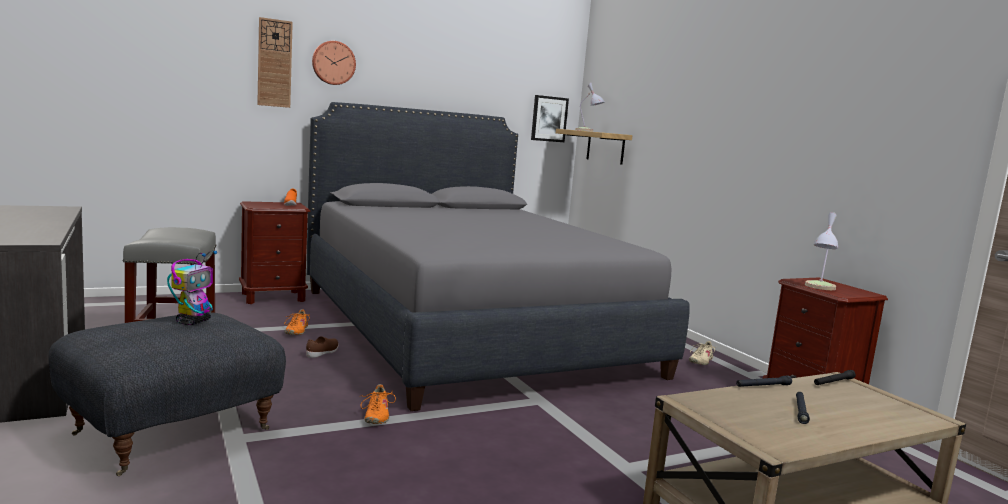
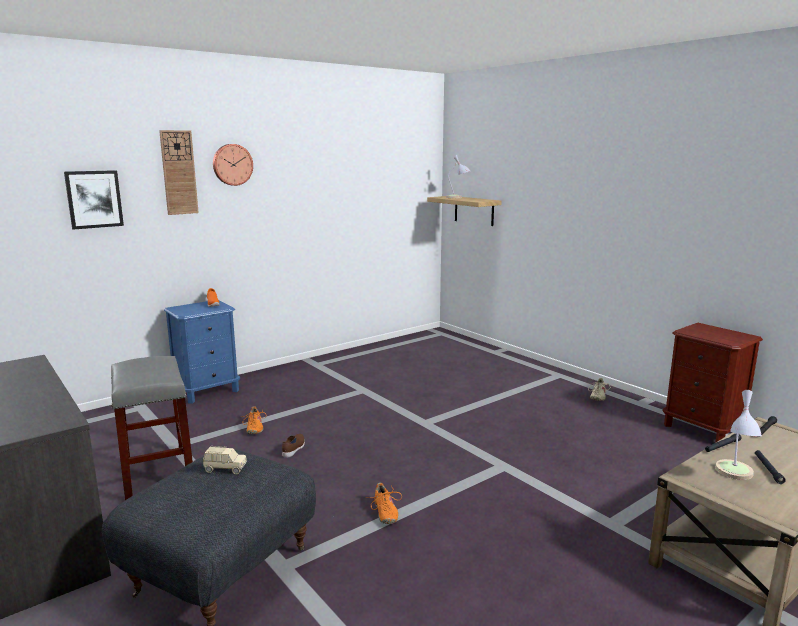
camera: 10 degrees left, 5 degrees up
(193, 321) = (225, 469): toy robot -> beige toy car
(273, 297) = (208, 391): brown nightstand -> blue nightstand
(467, 329) = (398, 397): grey bed -> none
(549, 119) = (419, 188): picture -> picture (94, 199)
(819, 287) = (710, 336): table lamp -> table lamp (735, 475)

